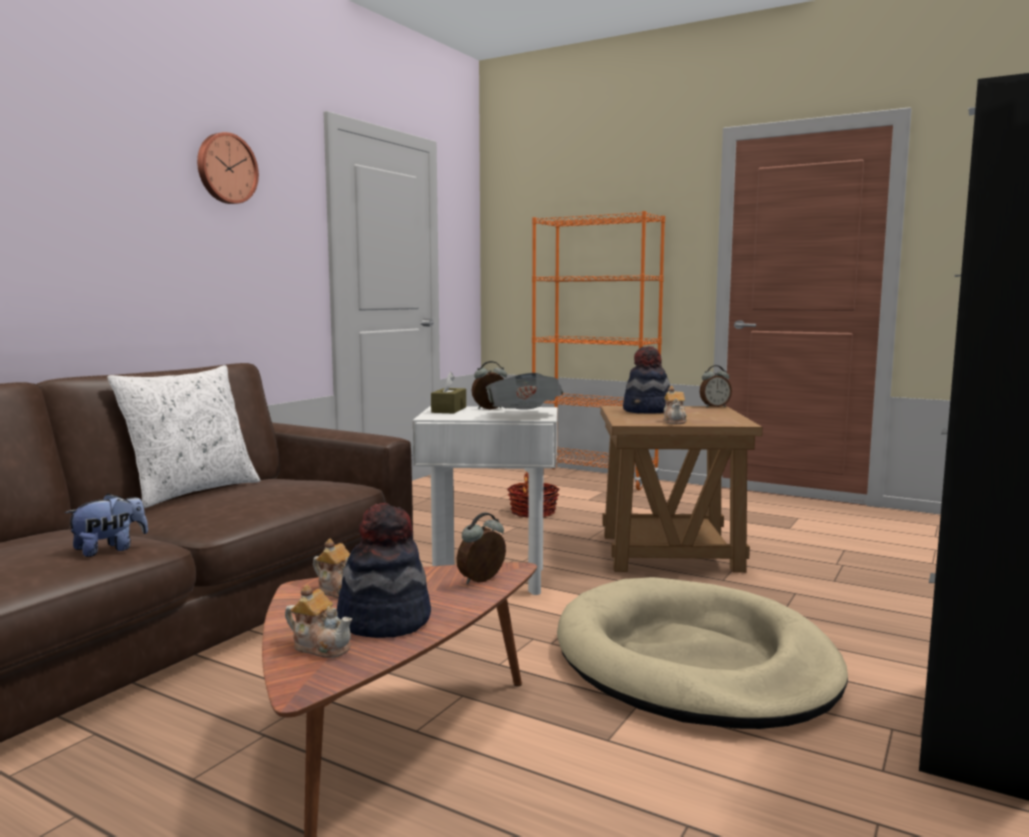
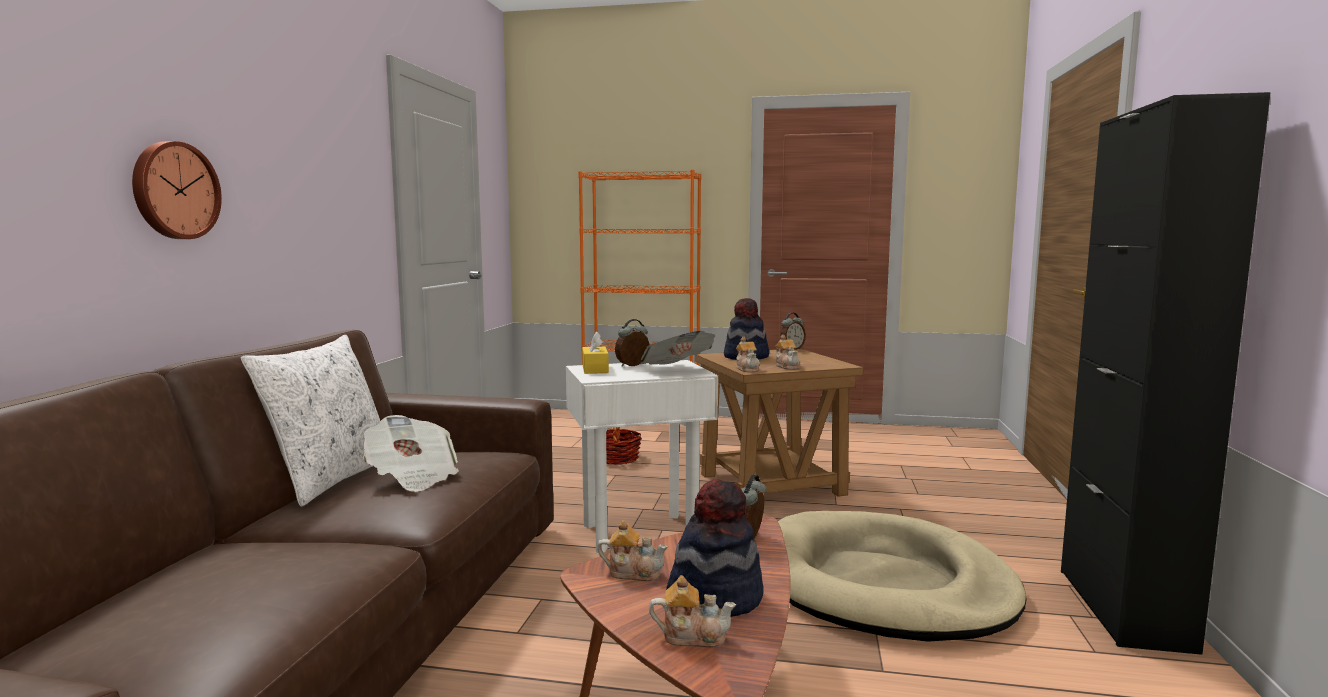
camera: 20 degrees left, 0 degrees up
(110, 549) = (343, 564): plush toy -> none
(226, 168) = (306, 113): wall clock -> wall clock (174, 190)
(243, 493) = (412, 477): none -> newspaper
(449, 410) = (595, 369): brown tissue box -> yellow tissue box
(626, 421) = (748, 369): none -> teapot

